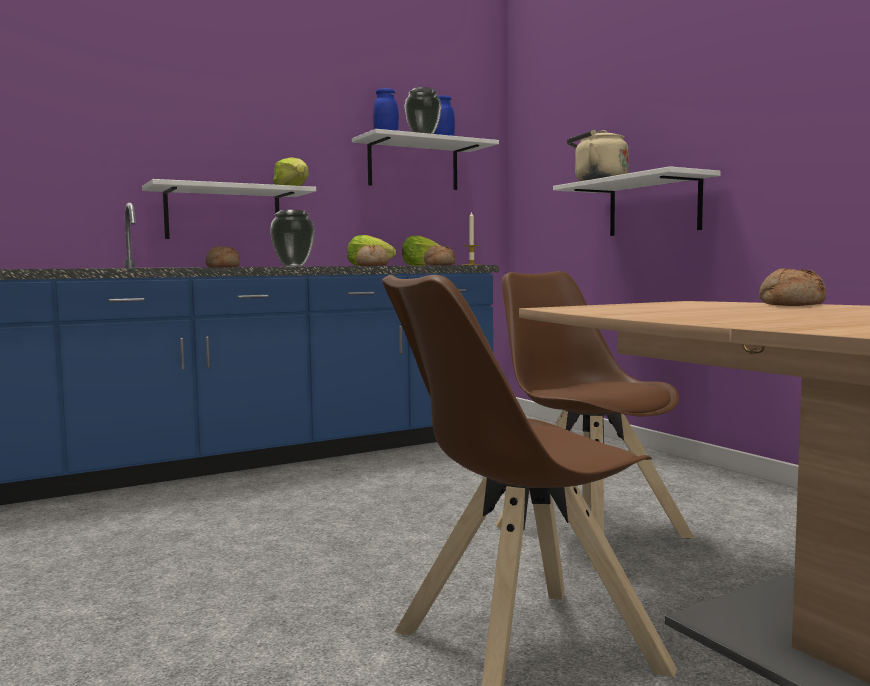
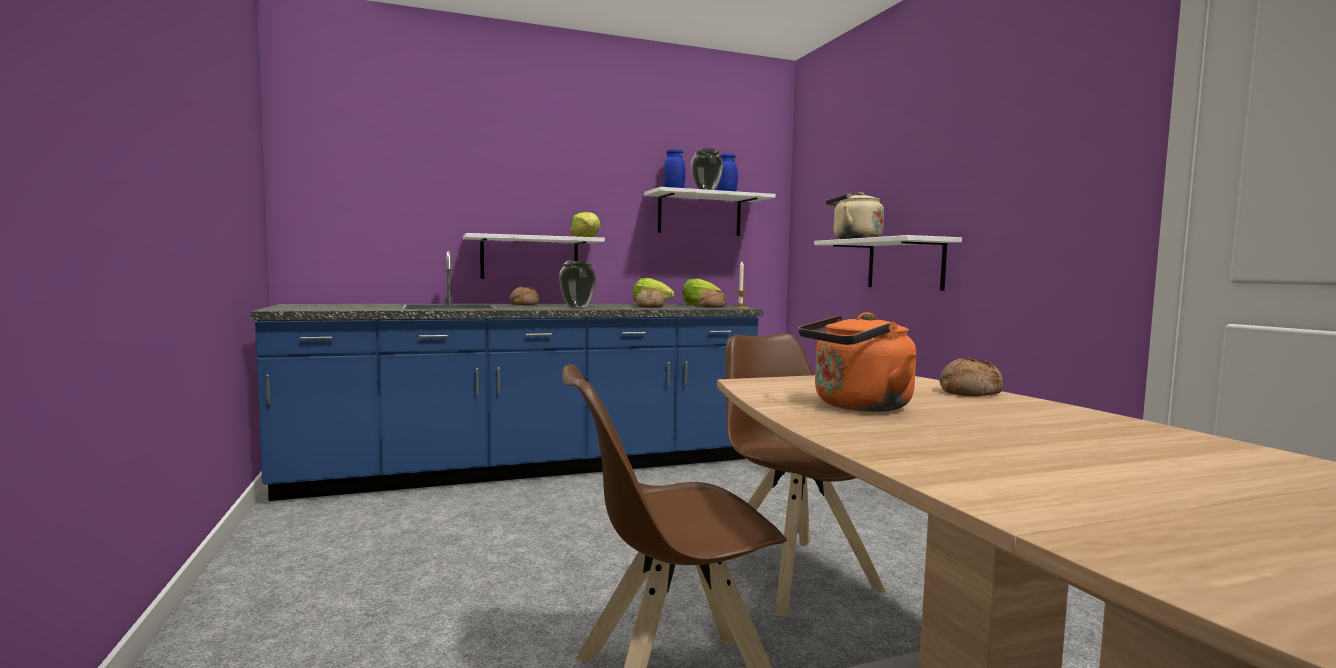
camera: 10 degrees right, 0 degrees up
(703, 312) = (857, 406): none -> orange kettle

